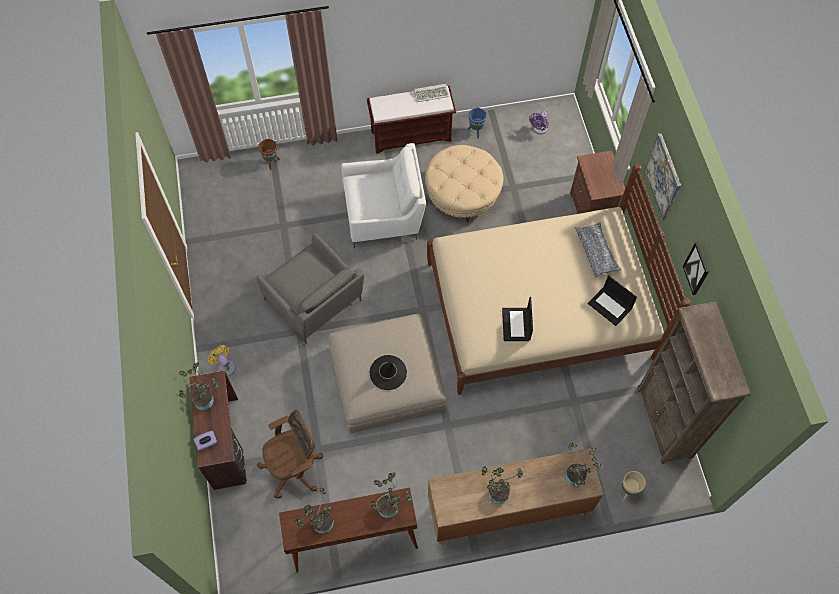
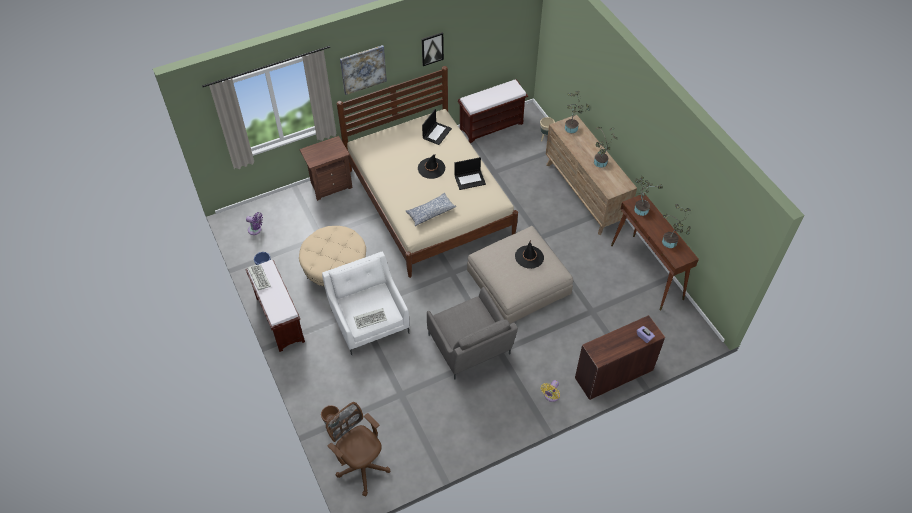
camera: 105 degrees left, 10 degrees down
(206, 400) = (612, 348): potted plant -> none
(295, 469) = (613, 321): brown office chair -> brown office chair (361, 465)
(315, 303) = (470, 347): grey armchair -> grey armchair turned 120 degrees clockwise
(358, 193) = (371, 318): none -> keyboard
(547, 285) = (431, 168): none -> black hat
(596, 252) = (394, 146): pillow -> pillow (430, 212)
(664, 423) = (491, 126): brown bookcase -> brown bench

